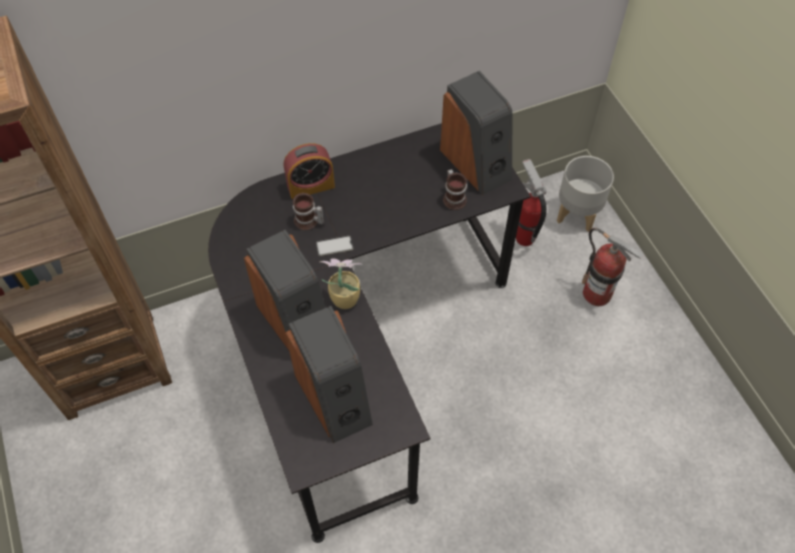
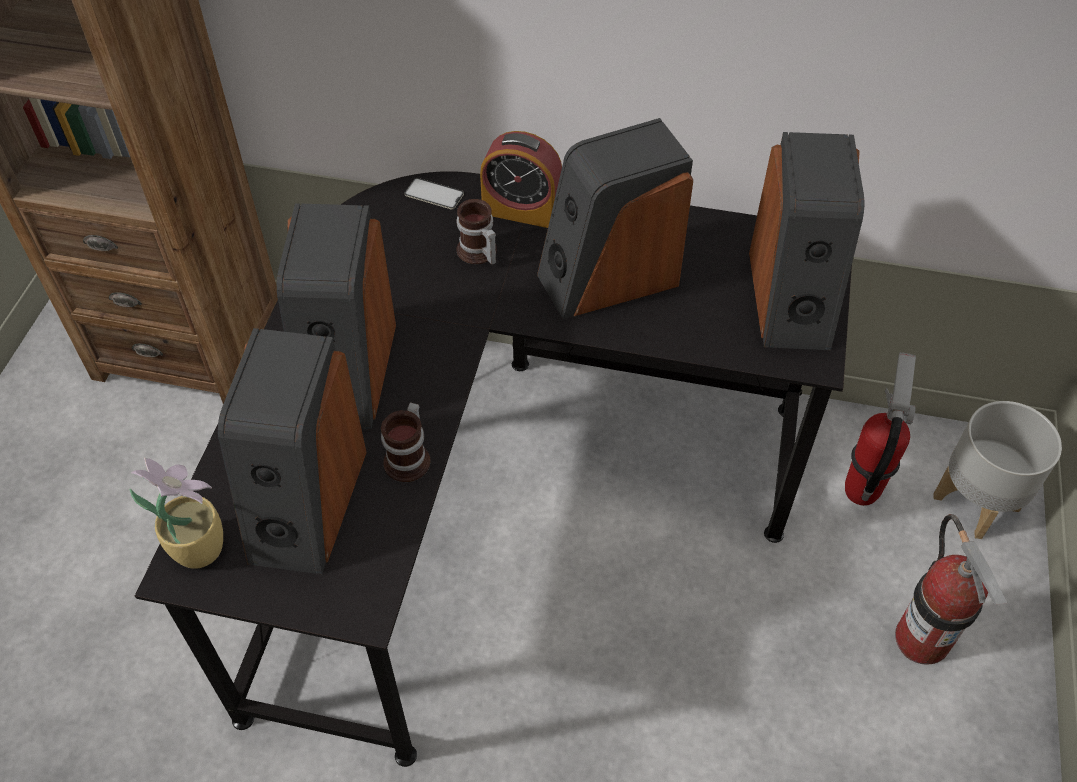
camera: 35 degrees right, 5 degrees down
(334, 246) = (485, 302): phone -> phone (434, 194)
(343, 298) = (436, 378): potted plant -> potted plant (198, 547)
(383, 199) = (608, 278): none -> speaker
(454, 198) = (716, 329): mug -> mug (411, 458)

